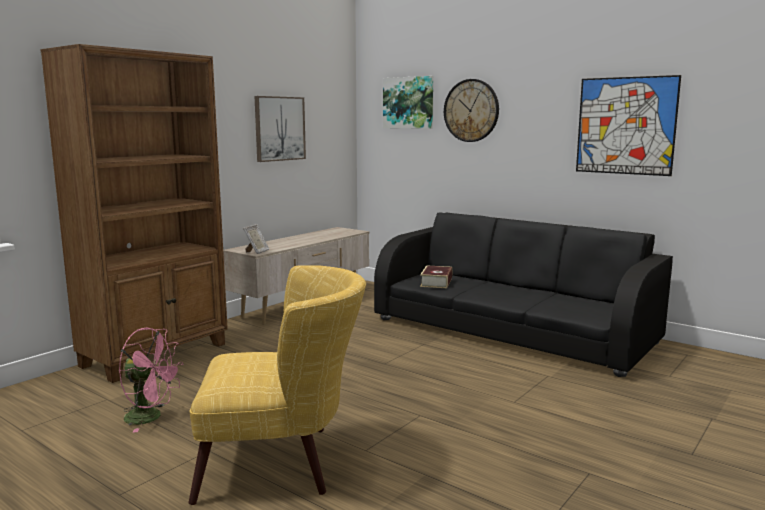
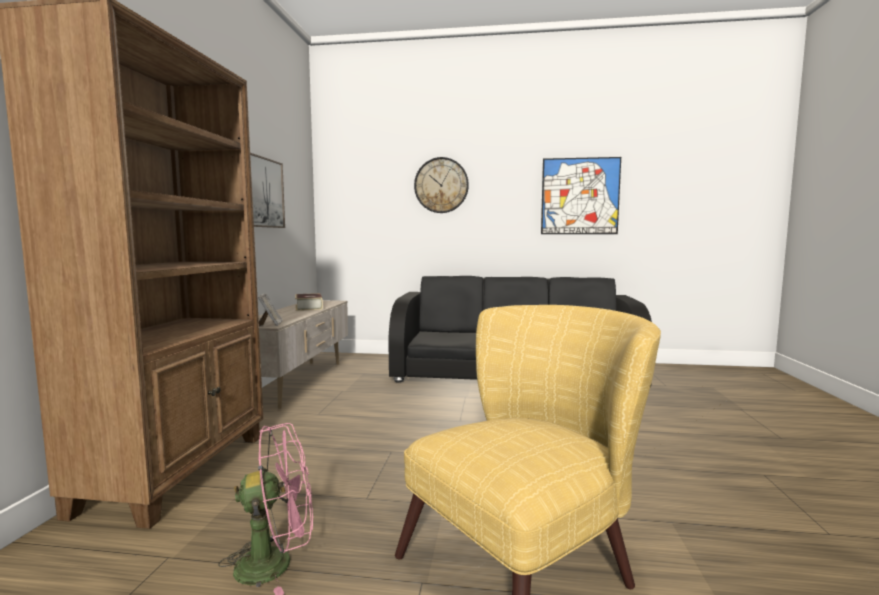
camera: 30 degrees left, 5 degrees down
(408, 103) = (375, 178): picture -> none
(436, 282) = (446, 338): book -> book (309, 307)

